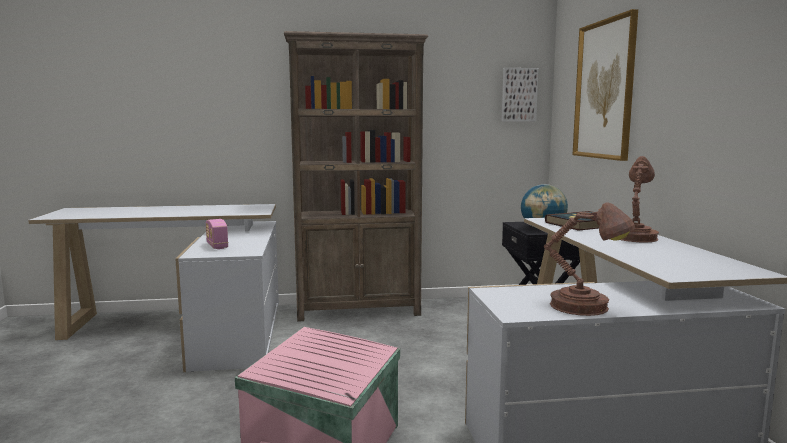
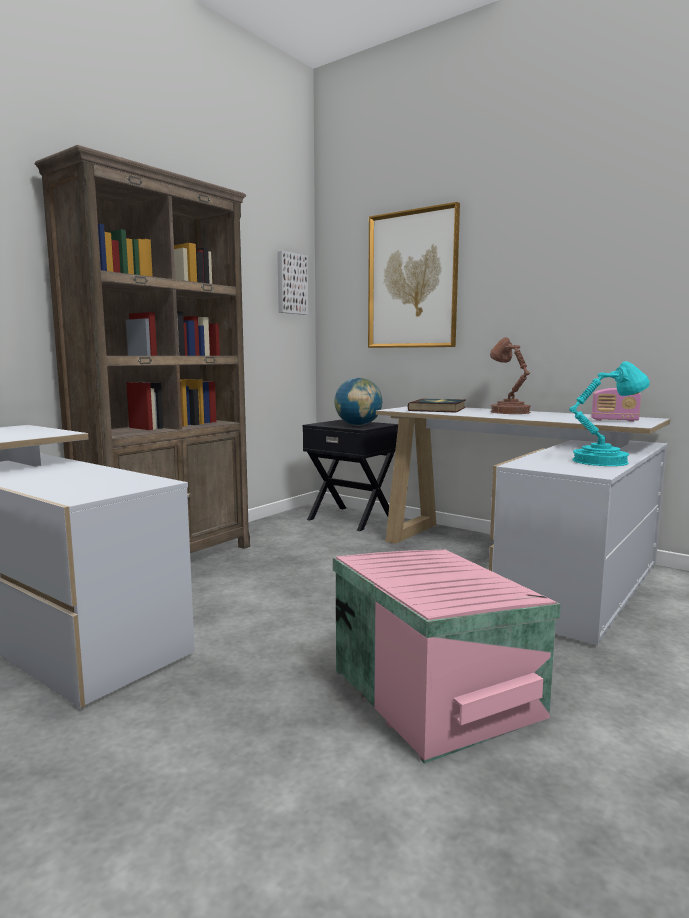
camera: 45 degrees left, 0 degrees up
(217, 246) = (70, 485): radio -> radio (614, 420)
(584, 307) = (604, 461): brown table lamp -> turquoise table lamp

